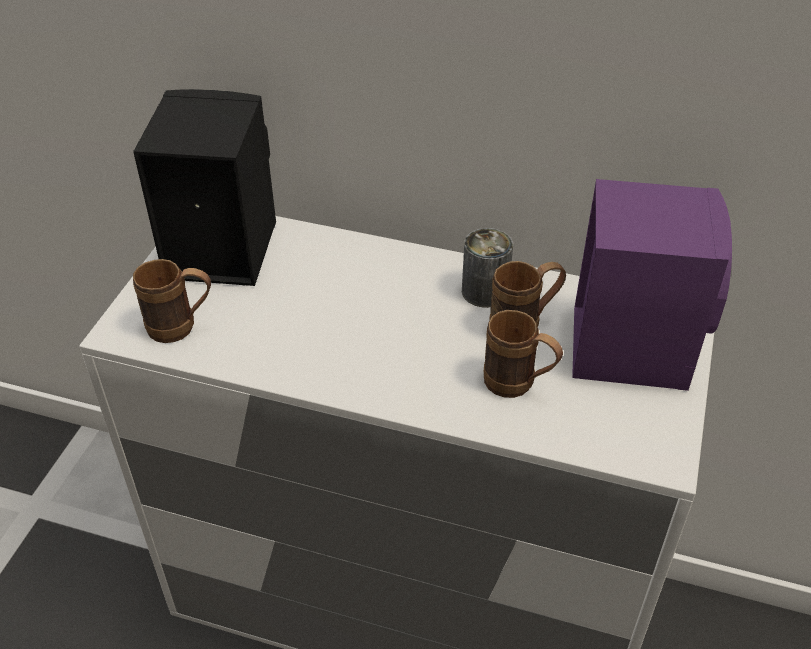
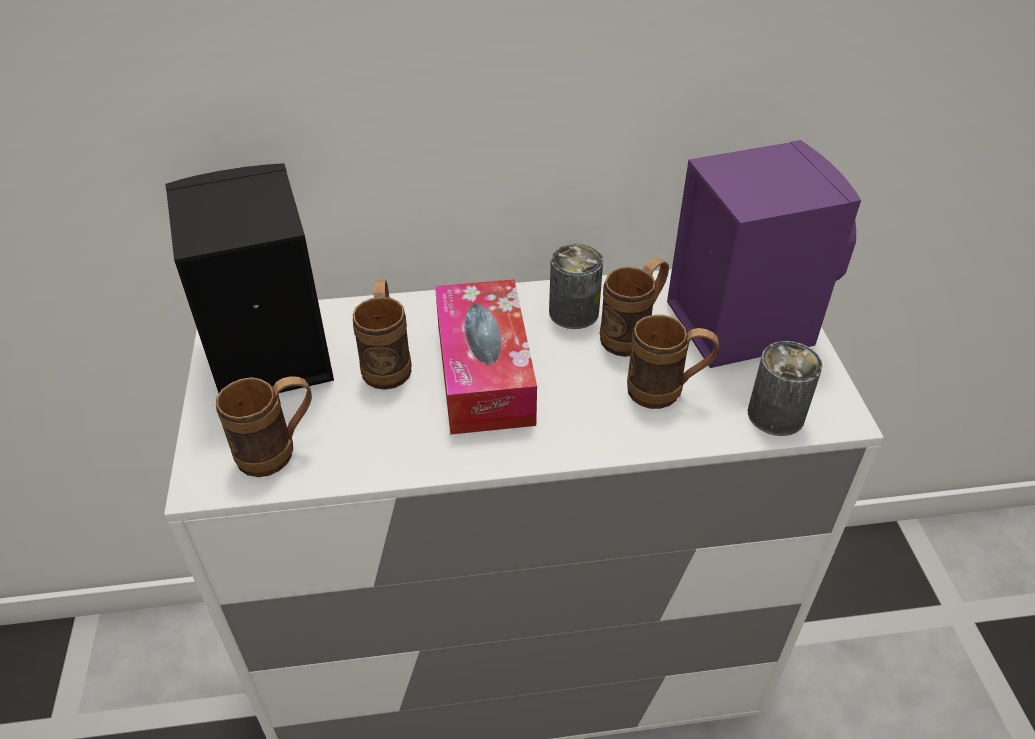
camera: 25 degrees left, 0 degrees up
(305, 285) = (388, 362): none -> brown mug
(375, 318) = (484, 372): none -> tissue box
(605, 438) = (775, 414): none -> can

